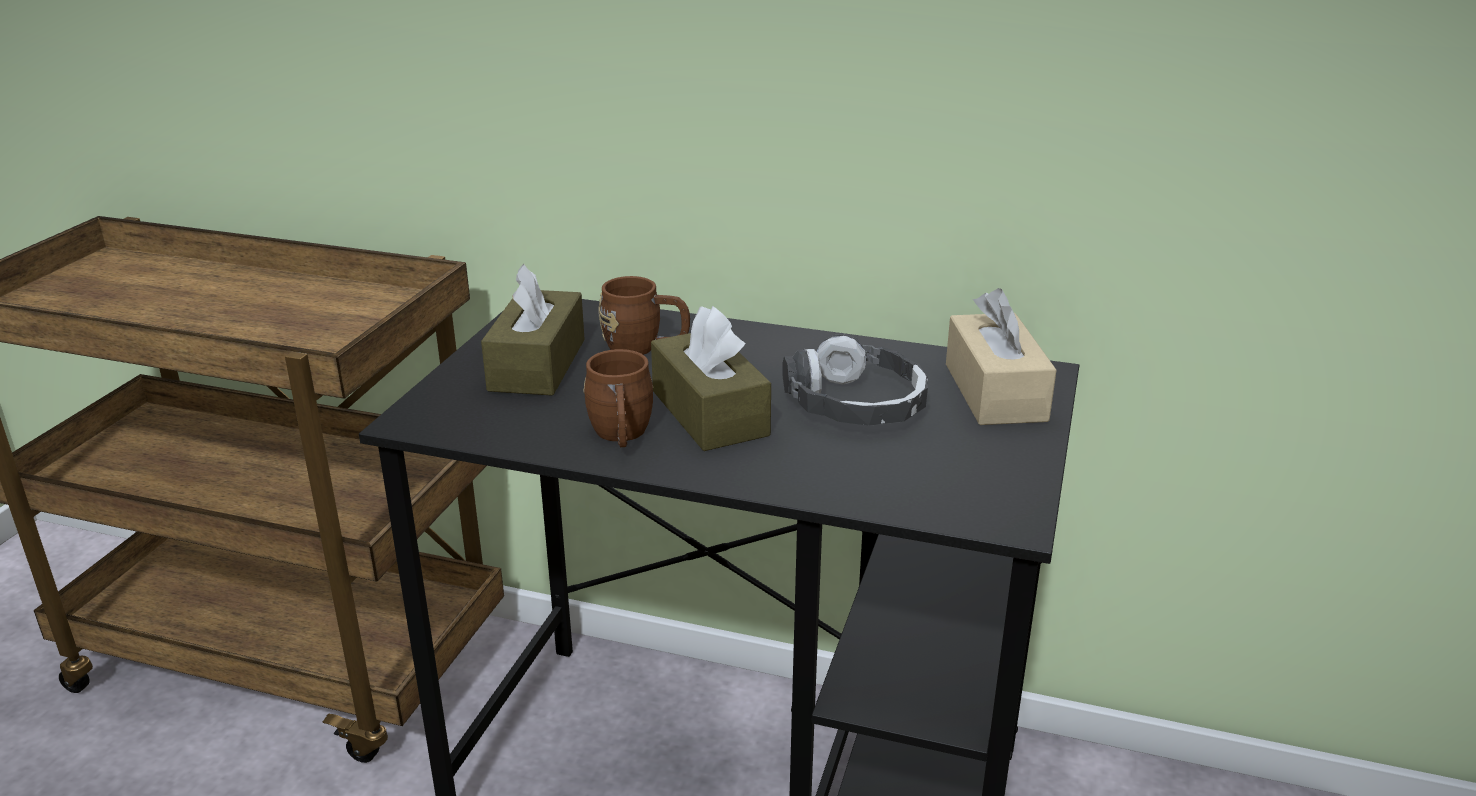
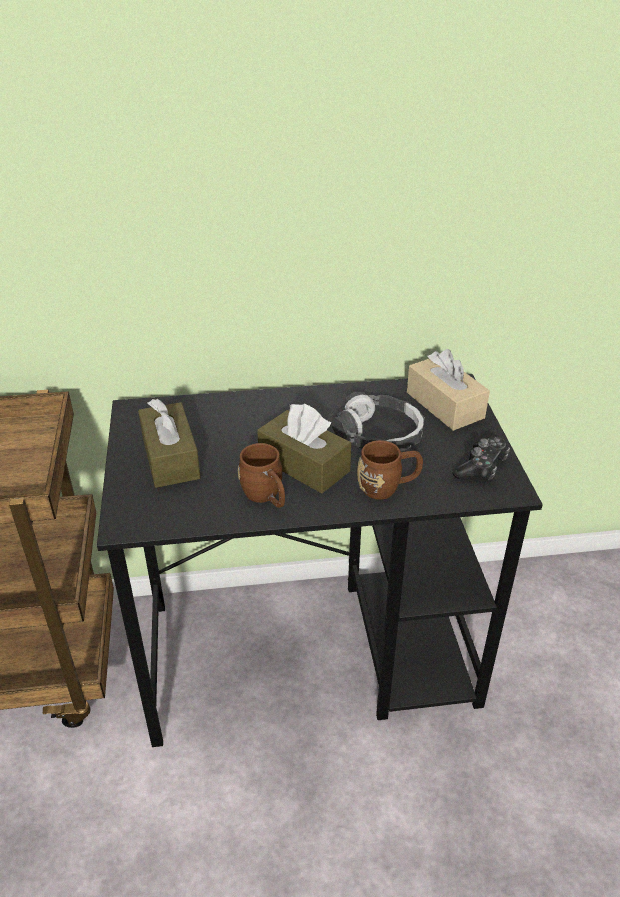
camera: 25 degrees left, 10 degrees up
(645, 348) = (227, 426): brown mug -> brown mug (388, 487)
(986, 480) = (481, 467): none -> game controller

